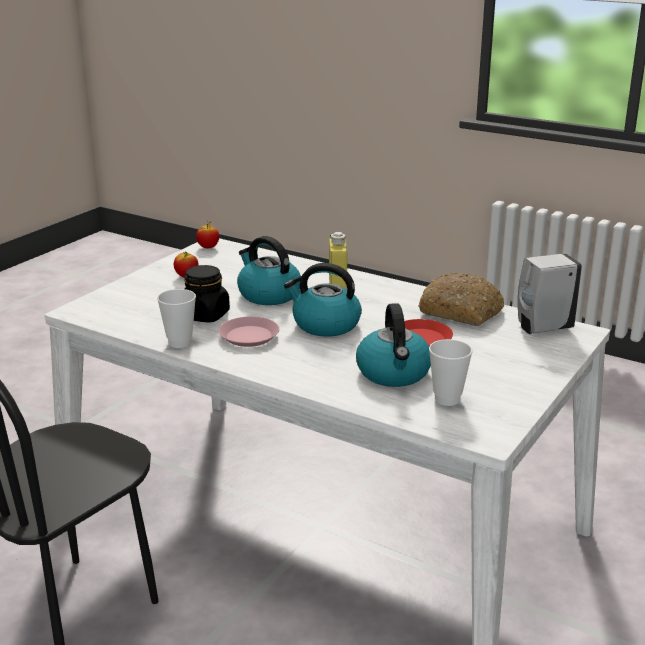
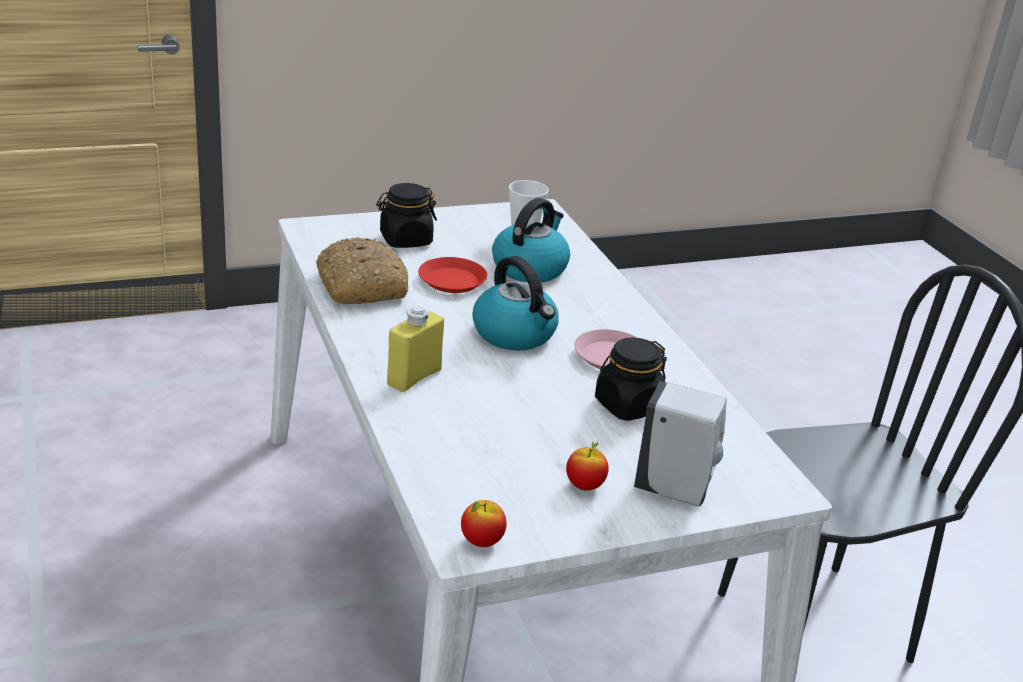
camera: 145 degrees left, 5 degrees up
(179, 343) = (691, 382): cup -> none
(268, 294) = (518, 400): kettle -> none
(509, 353) = (405, 240): none -> black jar
(542, 328) = (330, 242): white soap dispenser -> white soap dispenser (675, 491)

